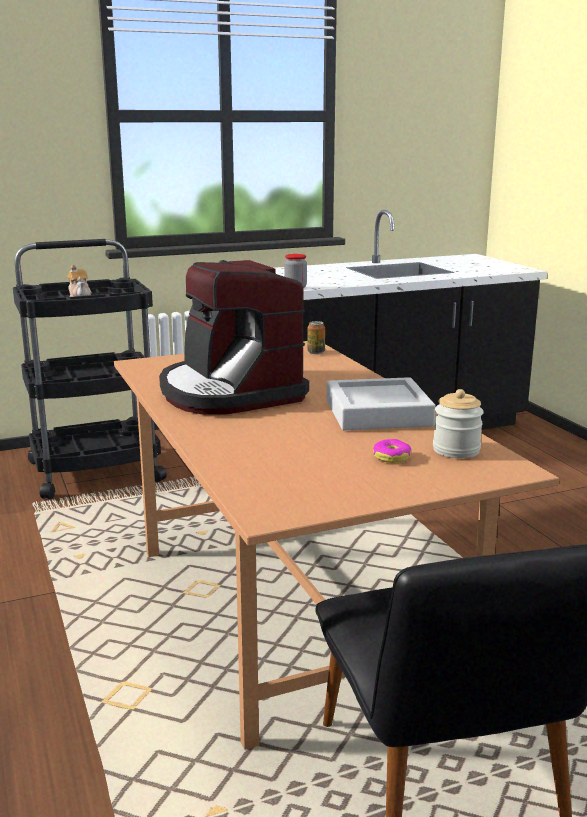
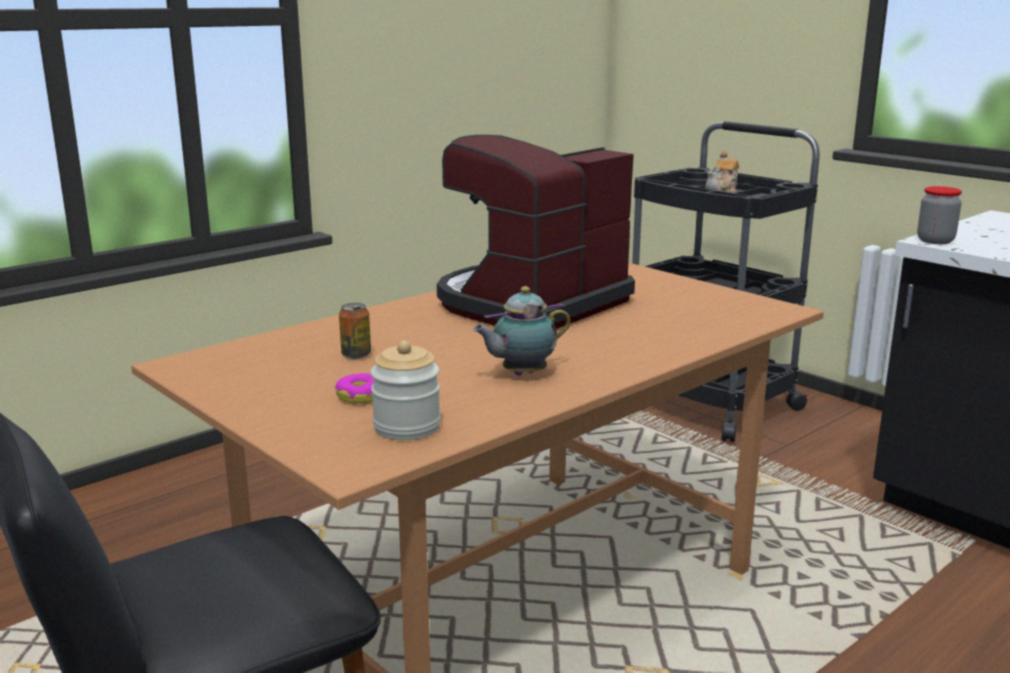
camera: 70 degrees right, 0 degrees up
(316, 352) = (753, 317): can -> can (356, 355)
(378, 413) = (521, 374): grey tray -> teapot

